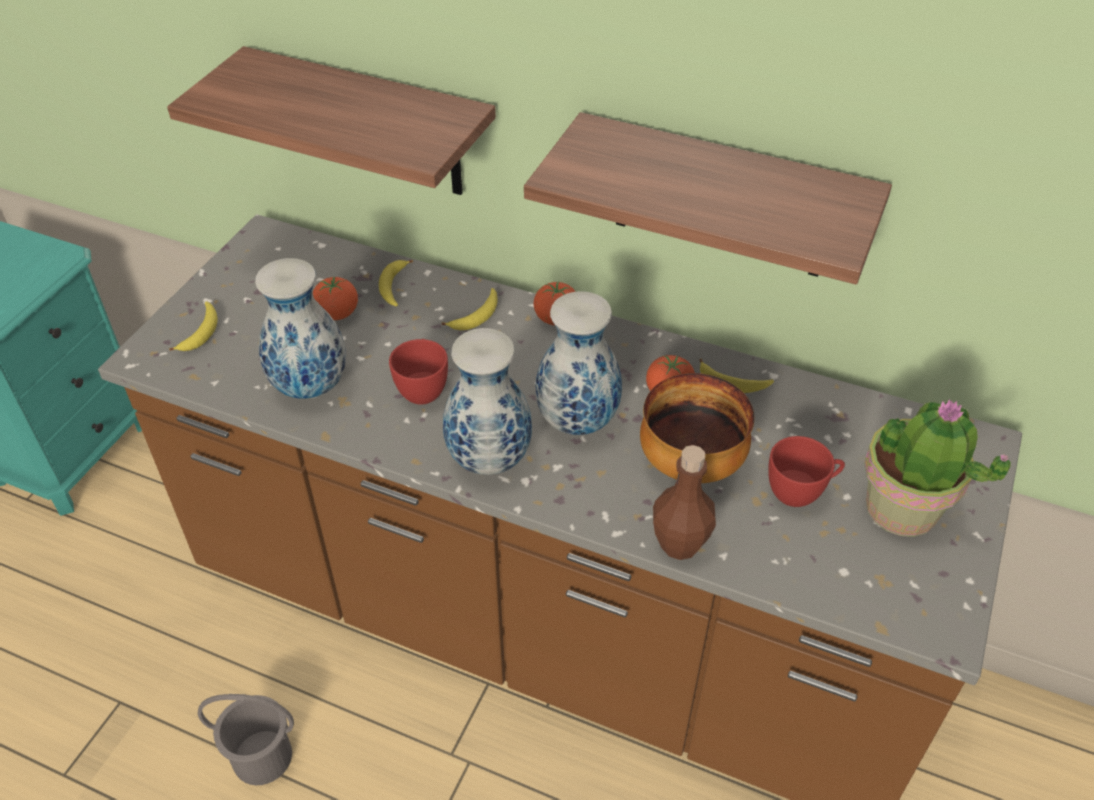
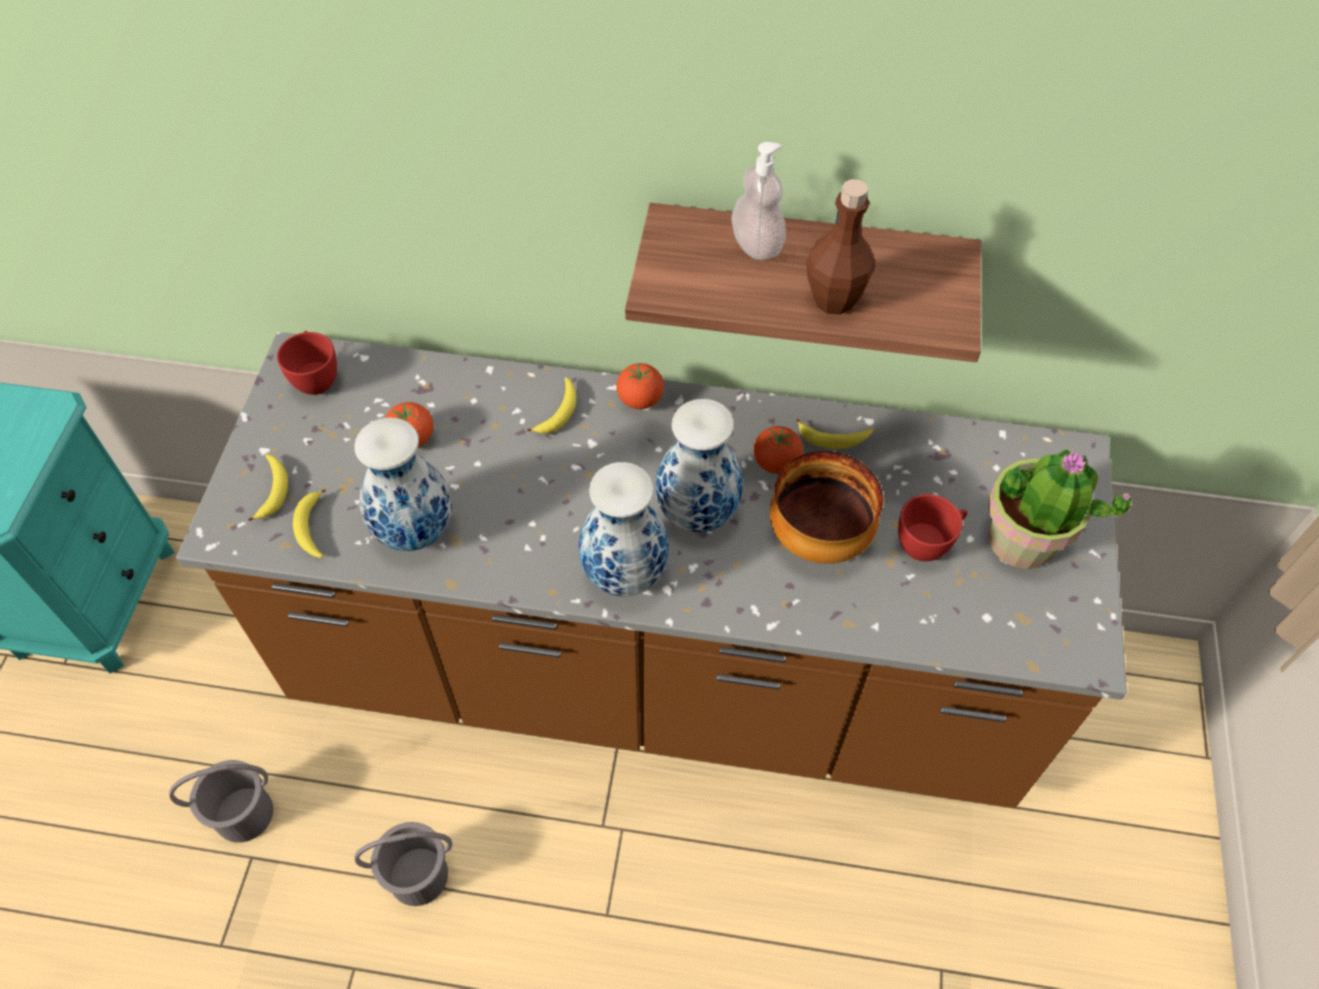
camera: 15 degrees left, 10 degrees up
(127, 661) = (243, 813): none -> grey bucket
(371, 124) = (408, 232): shelf -> none
(394, 287) = (460, 394): banana -> banana (312, 529)
(423, 388) = (531, 507): red cup -> red cup (316, 377)
(666, 156) = (756, 245): none -> soap dispenser
(679, 544) = (832, 623): brown bottle -> brown bottle (834, 299)

